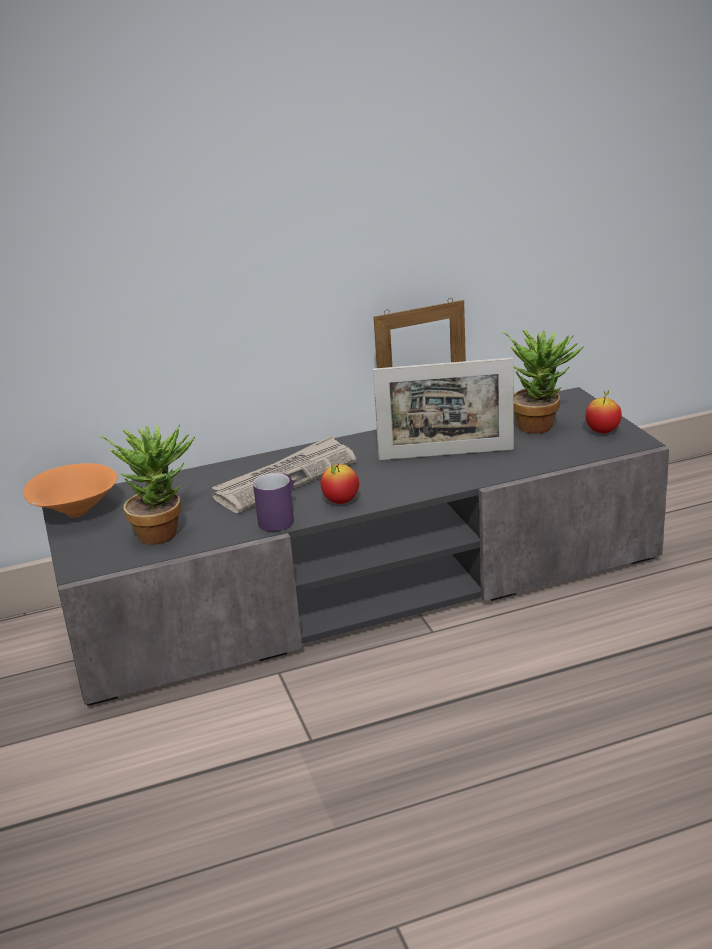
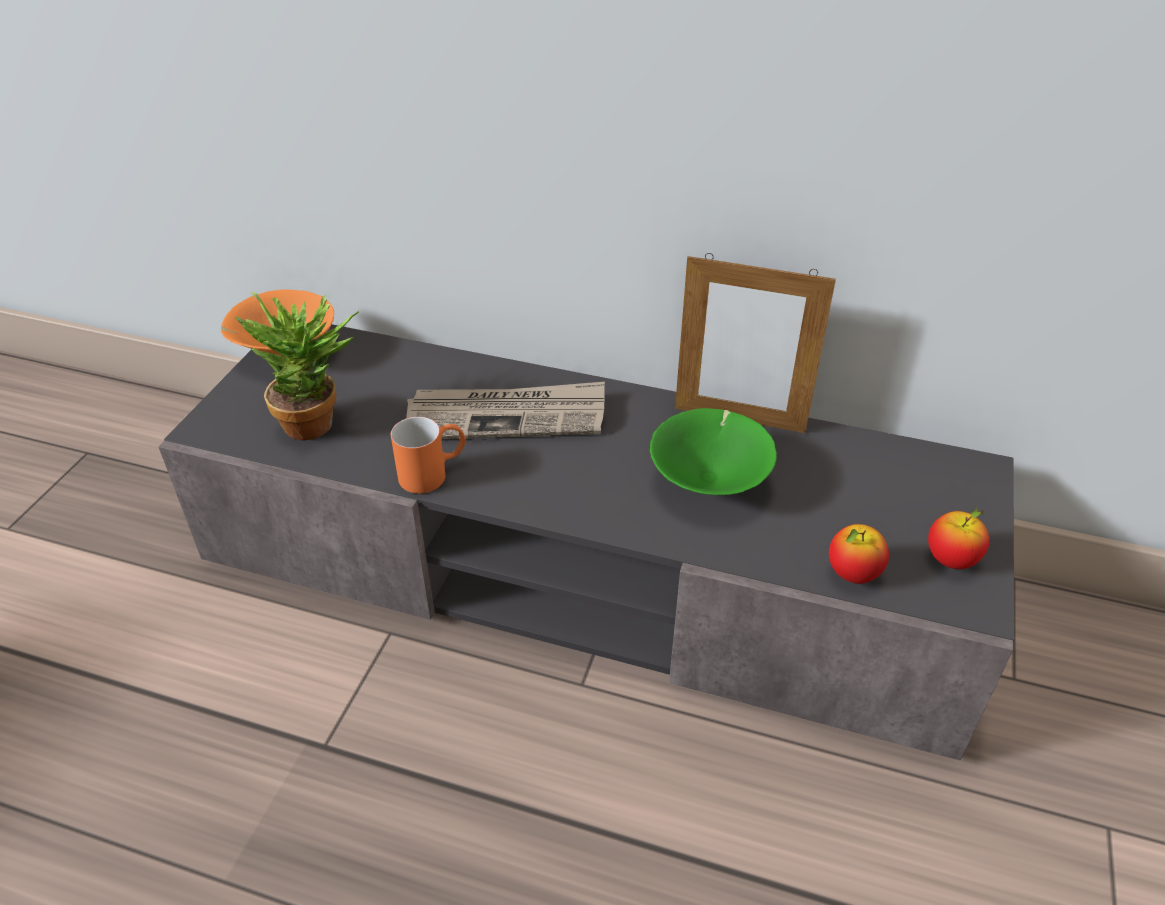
camera: 35 degrees right, 15 degrees up
(280, 518) = (433, 473): purple mug -> orange mug
(341, 501) = (516, 487): apple -> apple (852, 573)
(446, 454) = (710, 481): picture frame -> green bowl
(541, 424) = (883, 498): potted plant -> none

